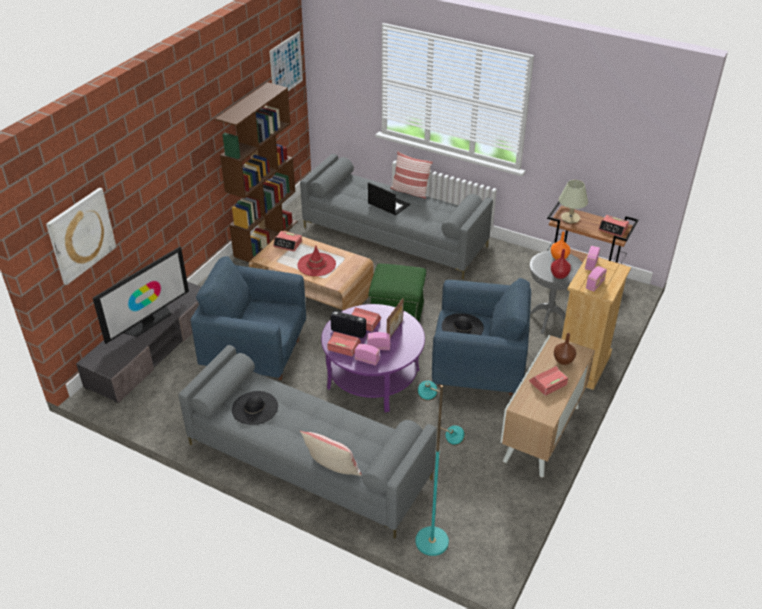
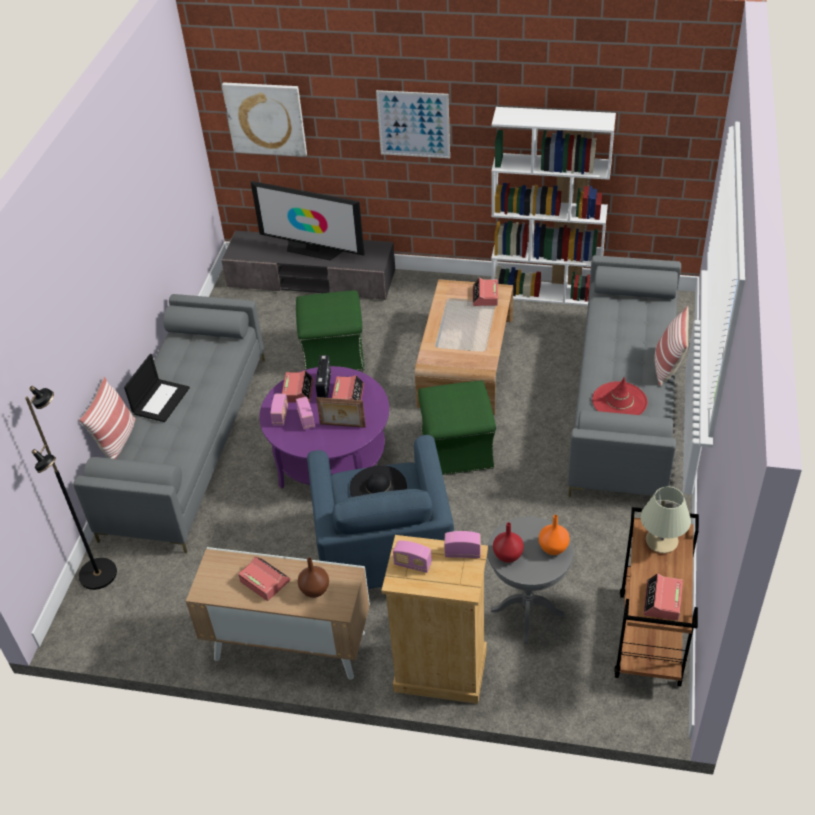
camera: 75 degrees right, 5 degrees up
(255, 408) = (188, 358): black hat -> none
(256, 354) = (334, 354): blue armchair -> green ottoman
(266, 238) = (546, 292): brown bookcase -> white bookcase
(286, 66) = (672, 112): picture -> picture (413, 124)
(316, 265) = (457, 331): red hat -> red hat (619, 401)
(388, 204) = (619, 353): laptop -> laptop (161, 400)
(432, 541) = (99, 574): turquoise floor lamp -> black floor lamp

